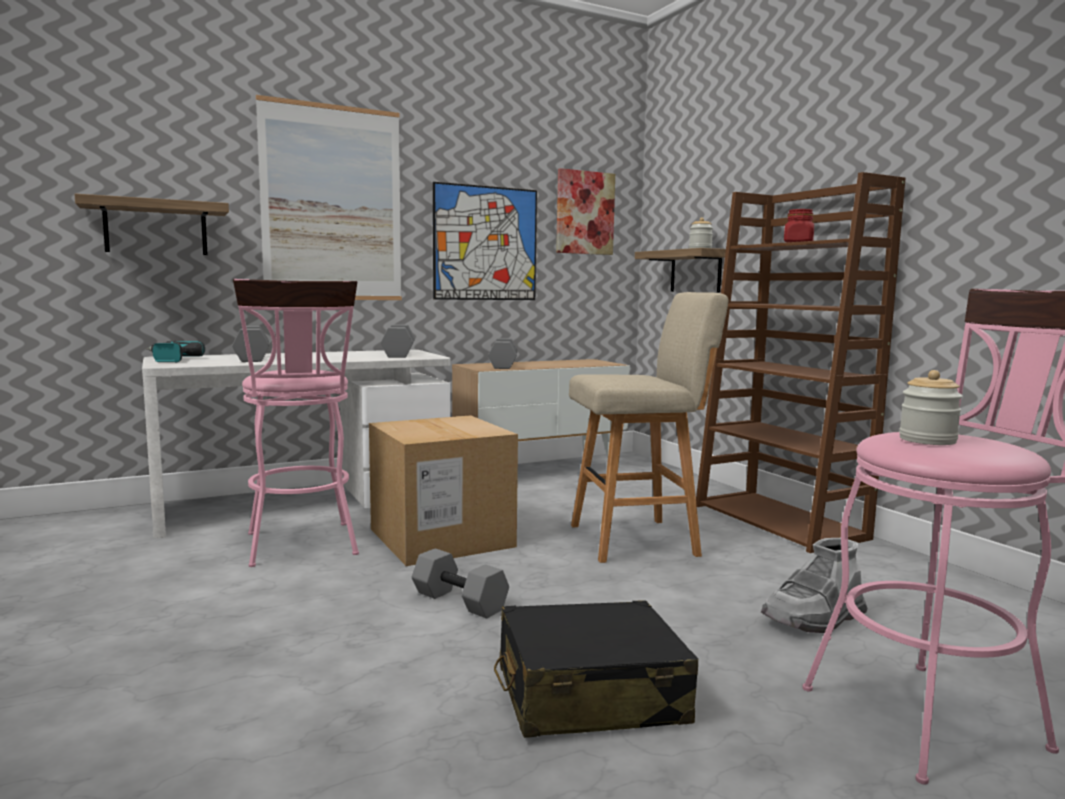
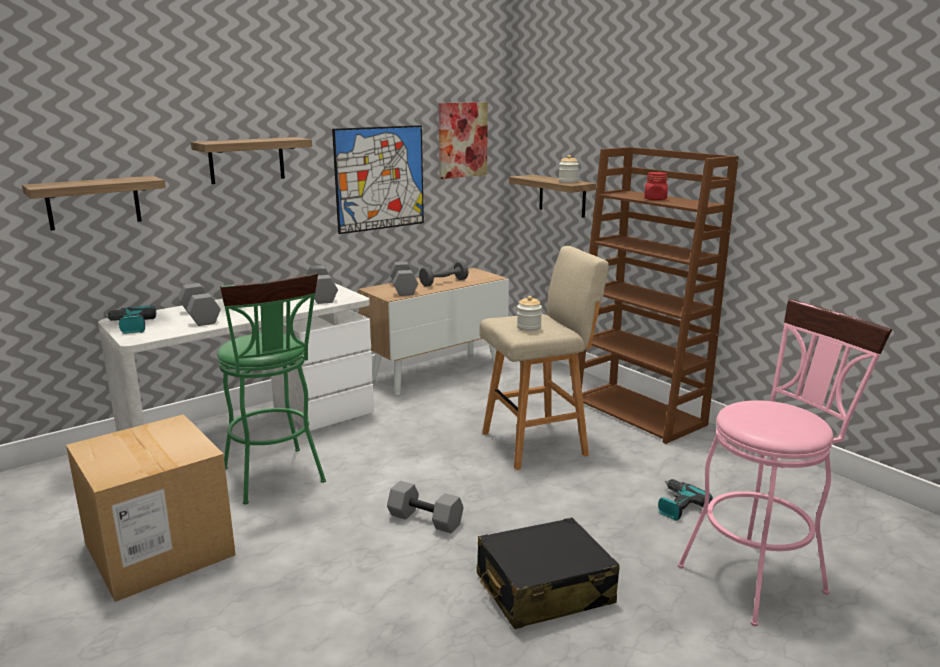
camera: 10 degrees left, 10 degrees up
(303, 547) = (276, 479): pink stool -> green stool
(332, 204) = (246, 160): picture -> shelf
(441, 538) = (384, 457): cardboard box -> cardboard box (159, 549)
(552, 364) = (444, 282): none -> grey dumbbell
(814, 618) = (677, 505): grey boot -> power drill
(927, 440) = (761, 417): jar -> jar (529, 327)

